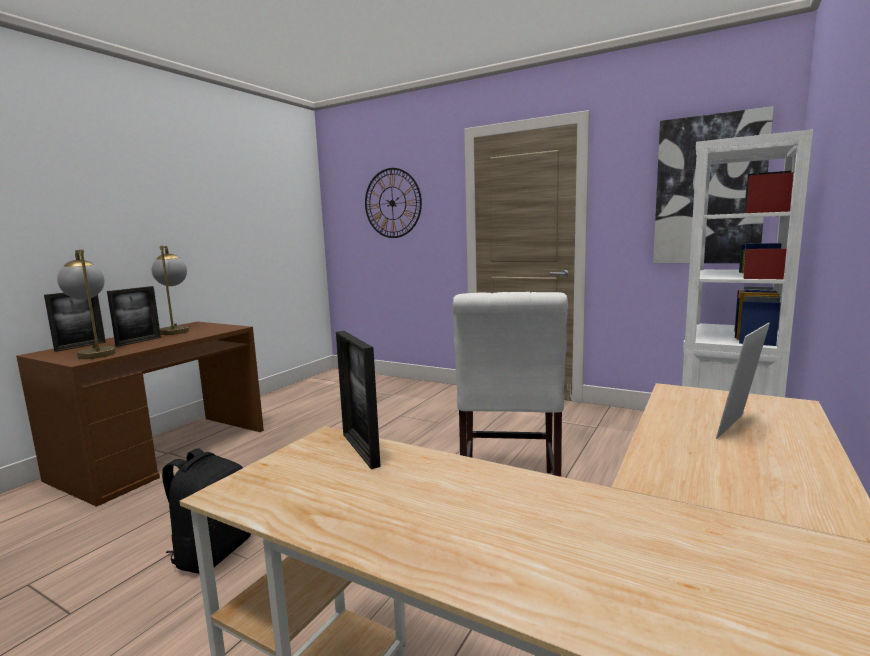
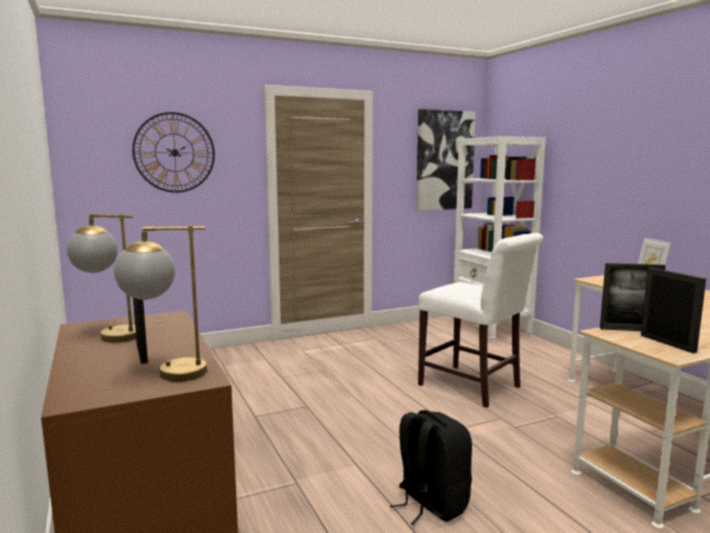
camera: 55 degrees left, 0 degrees up
(80, 346) = (85, 380): picture frame -> picture frame (667, 343)

